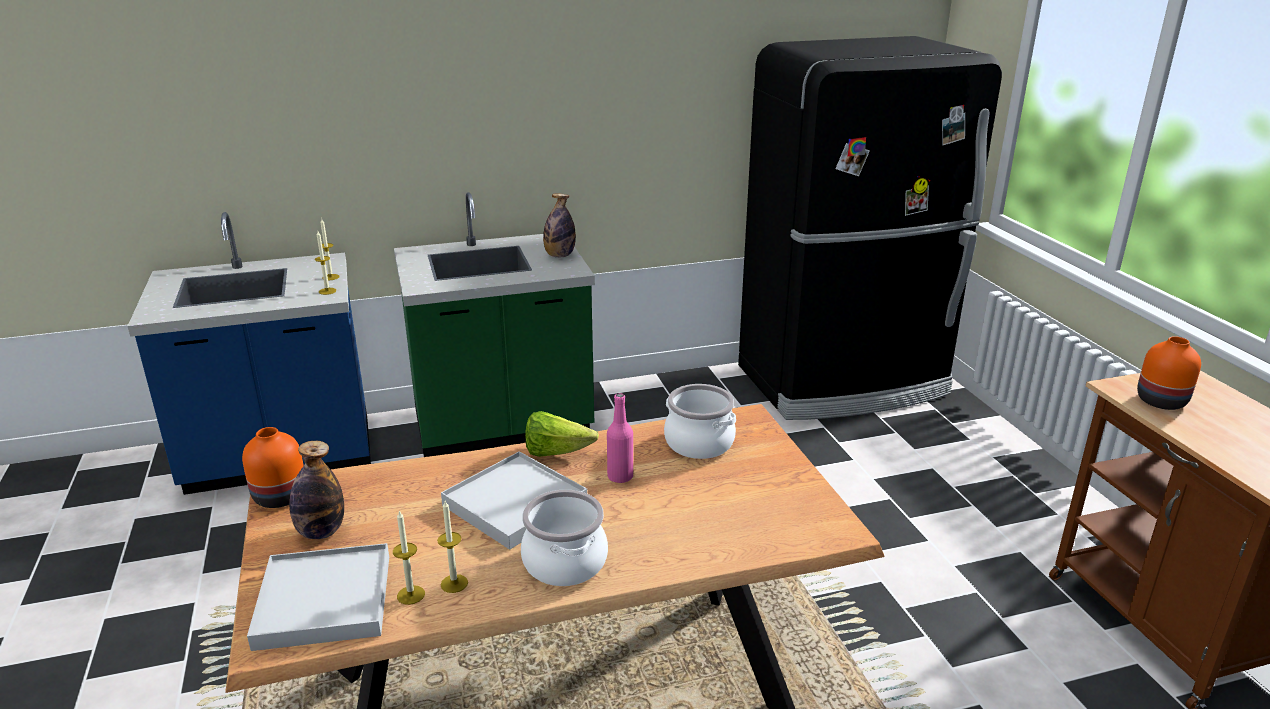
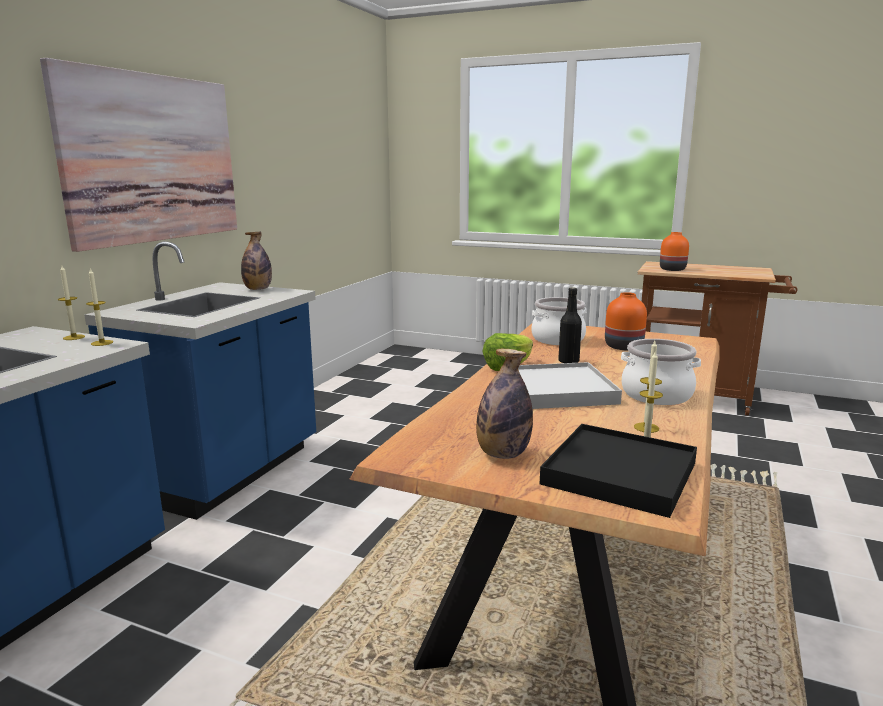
camera: 50 degrees left, 10 degrees down
(278, 497) = (410, 459): orange vase -> orange vase (623, 347)
(324, 601) = (619, 474): white tray -> black tray
(487, 105) = (153, 159): none -> picture
(502, 426) = (227, 473): green counter -> blue counter
(620, 477) = (568, 361): pink bottle -> black bottle
(844, 382) = (403, 369): black fridge -> none

